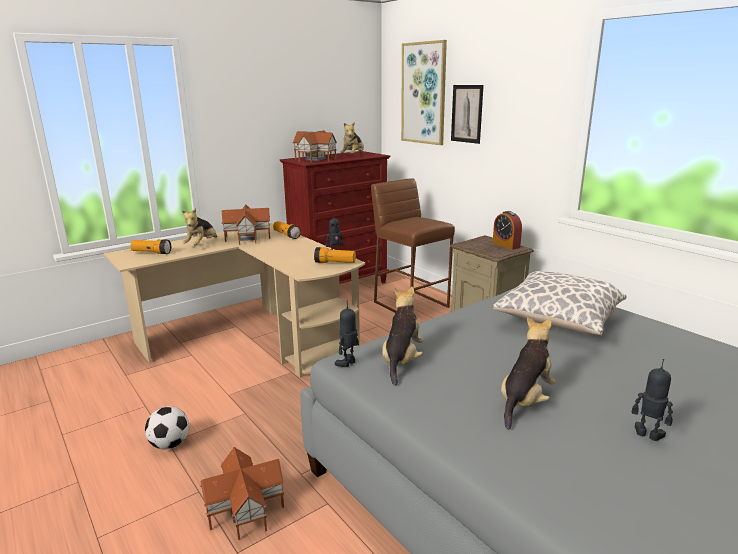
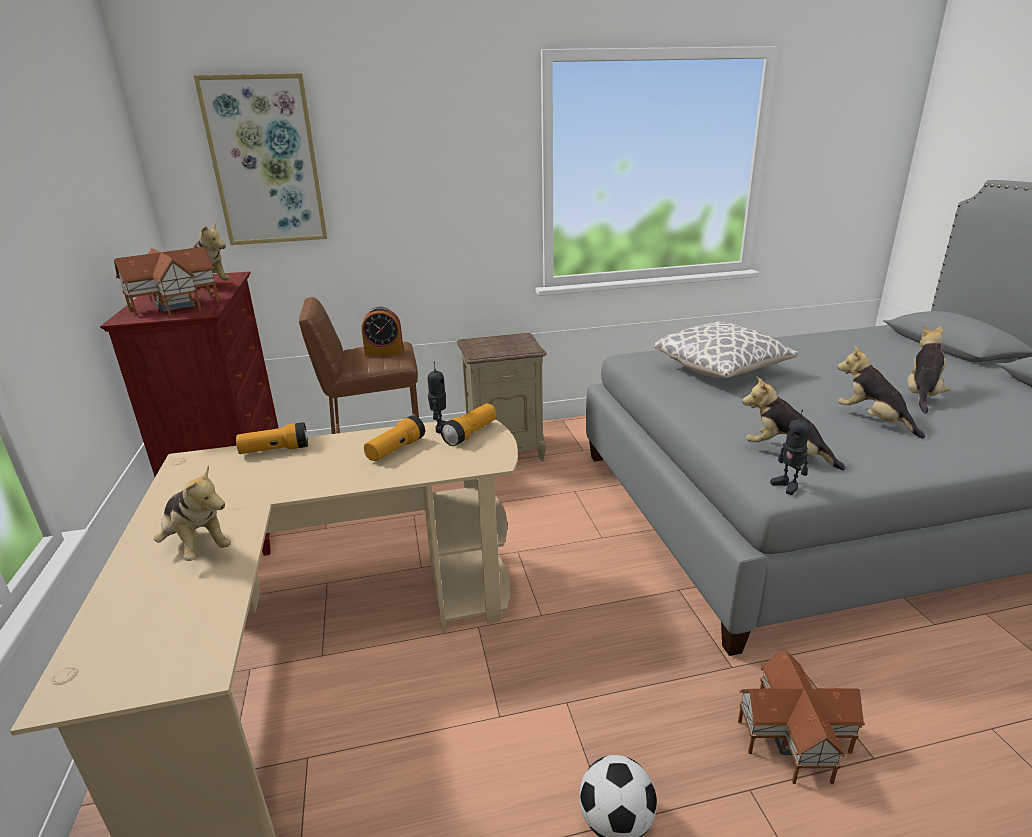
camera: 65 degrees left, 5 degrees up
(151, 253) = (153, 626): flashlight -> flashlight (395, 450)
(247, 238) = (230, 489): toy house -> none
(467, 113) = (366, 186): picture -> none
(506, 245) = (507, 339): alarm clock -> alarm clock (384, 352)
(647, 435) = (921, 395): toy robot -> plush toy

